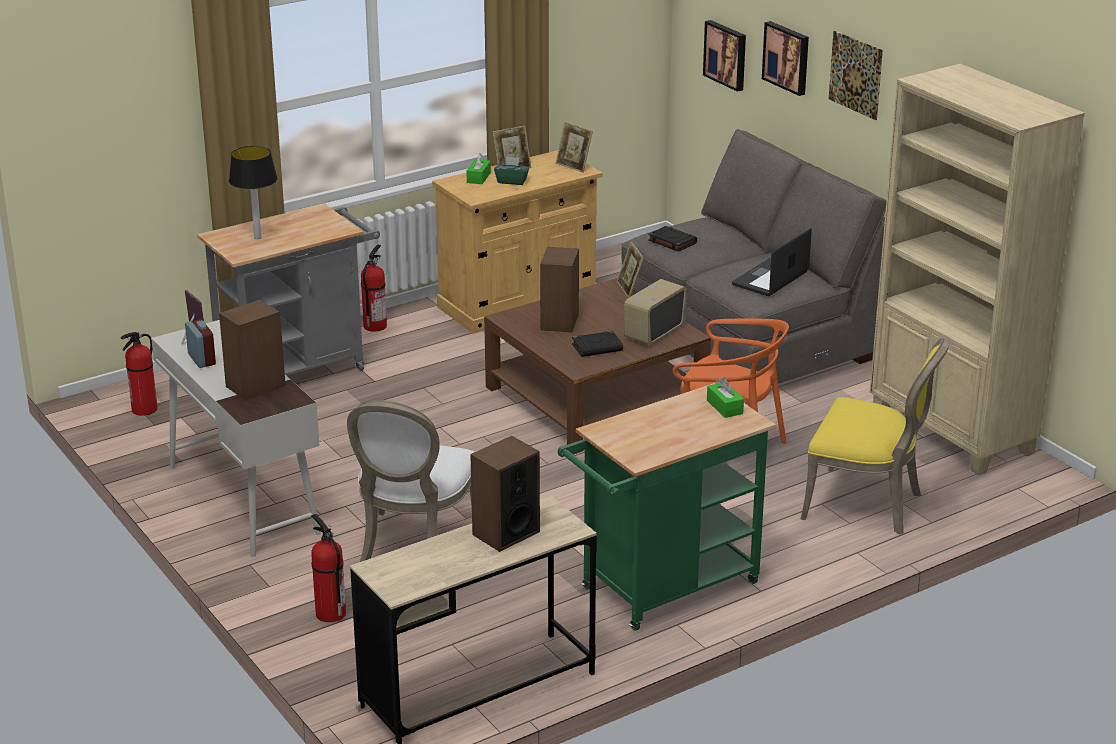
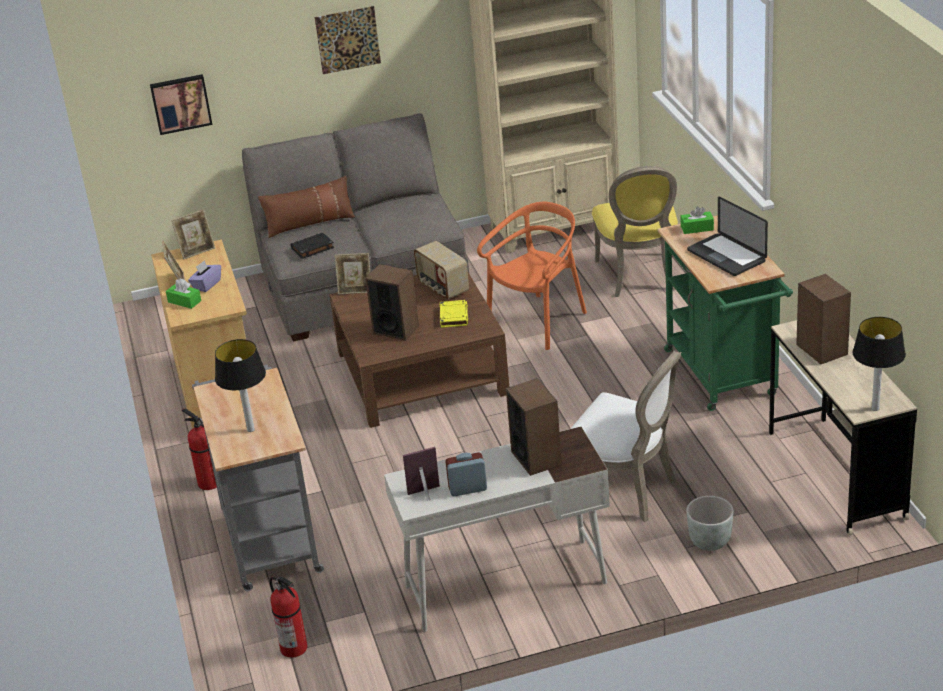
camera: 70 degrees left, 5 degrees up
(329, 613) = (709, 542): fire extinguisher -> grey planter
(383, 578) = (875, 408): none -> table lamp
(512, 181) = (206, 285): green tissue box -> purple tissue box
(597, 347) = (453, 316): black book -> yellow book
(726, 232) = (310, 223): none -> brown pillow
(770, 279) = (413, 214): laptop -> laptop (726, 256)
(787, 57) = (262, 66): picture -> none
(867, 504) = (639, 276): yellow chair -> yellow chair turned 135 degrees clockwise

